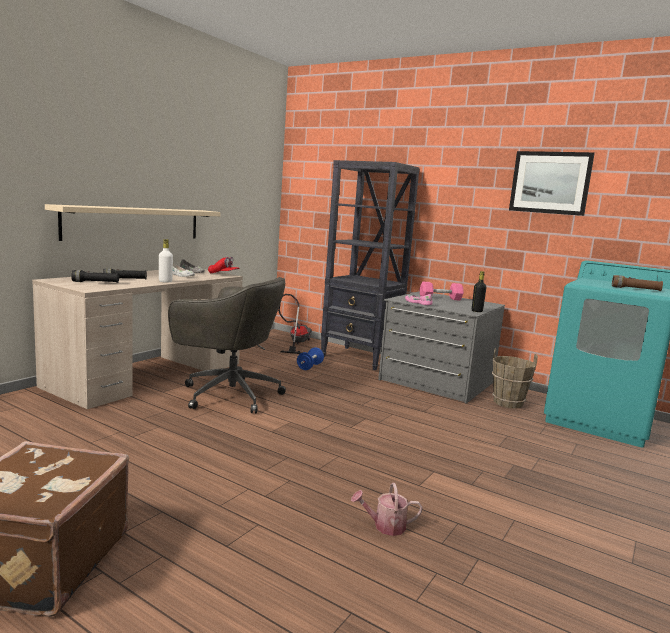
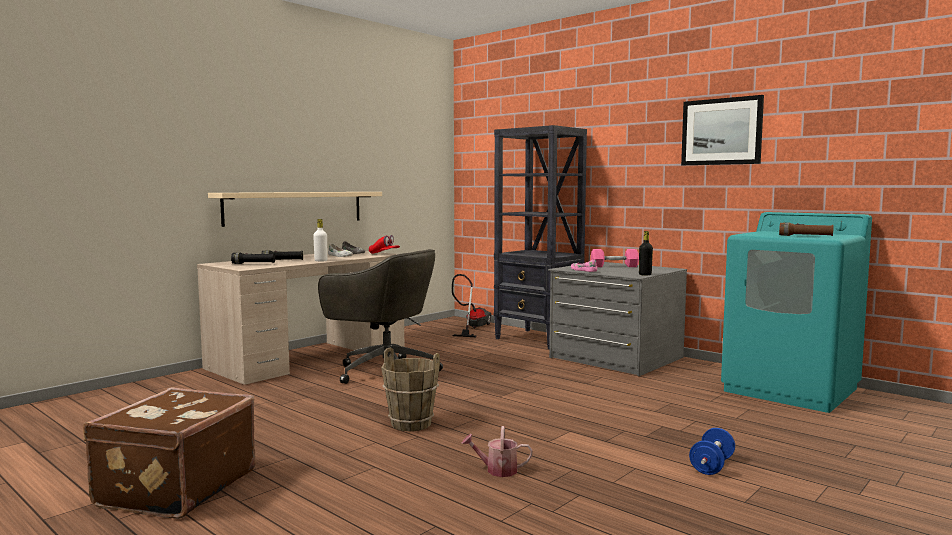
camera: 10 degrees right, 5 degrees down
(309, 367) = (479, 348): blue dumbbell -> blue dumbbell (711, 466)
(508, 403) = (689, 375): brown bucket -> brown bucket (411, 424)

